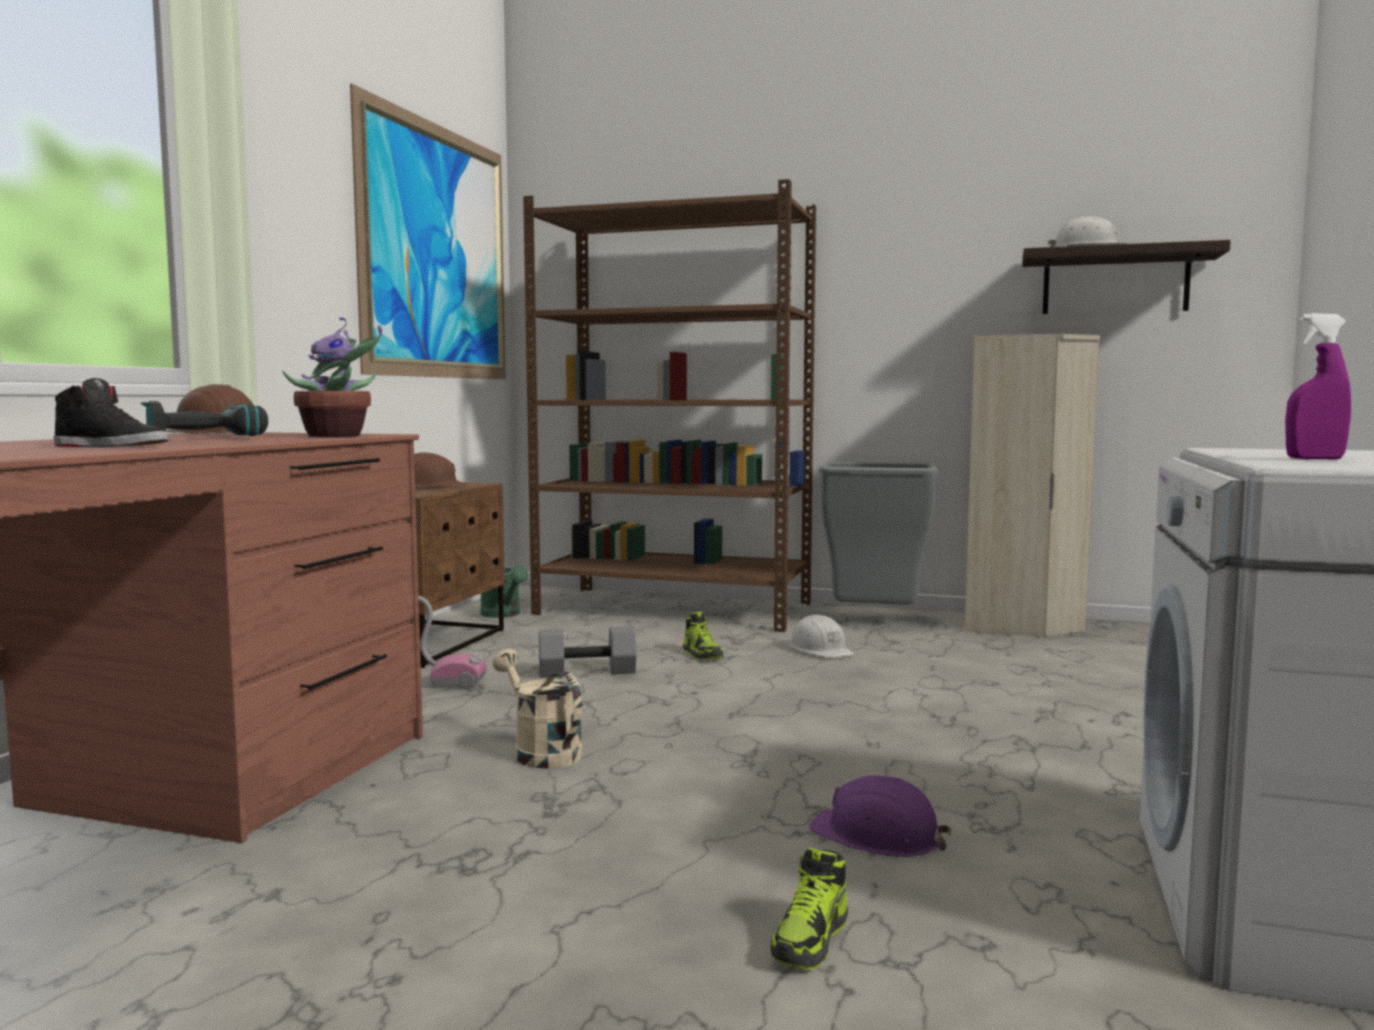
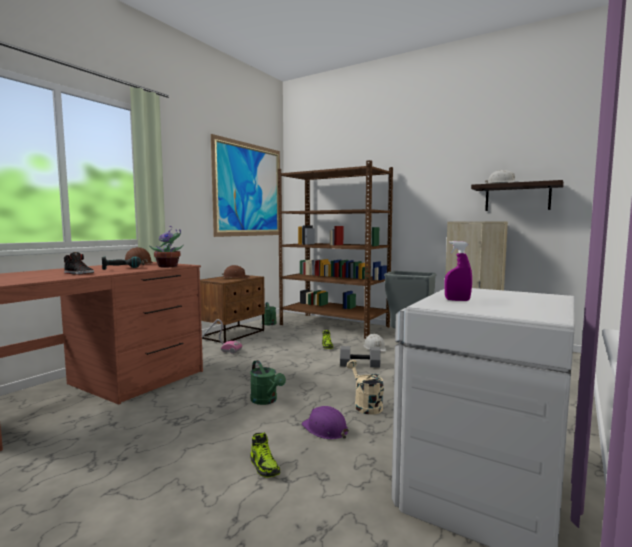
camera: 15 degrees right, 0 degrees up
(540, 752) = (236, 381): beige watering can -> beige watering can (365, 405)
(588, 671) = (279, 350): grey dumbbell -> grey dumbbell (360, 365)
(666, 789) = (266, 401): none -> green watering can
(811, 941) = (264, 466): shoe -> shoe turned 75 degrees counterclockwise

